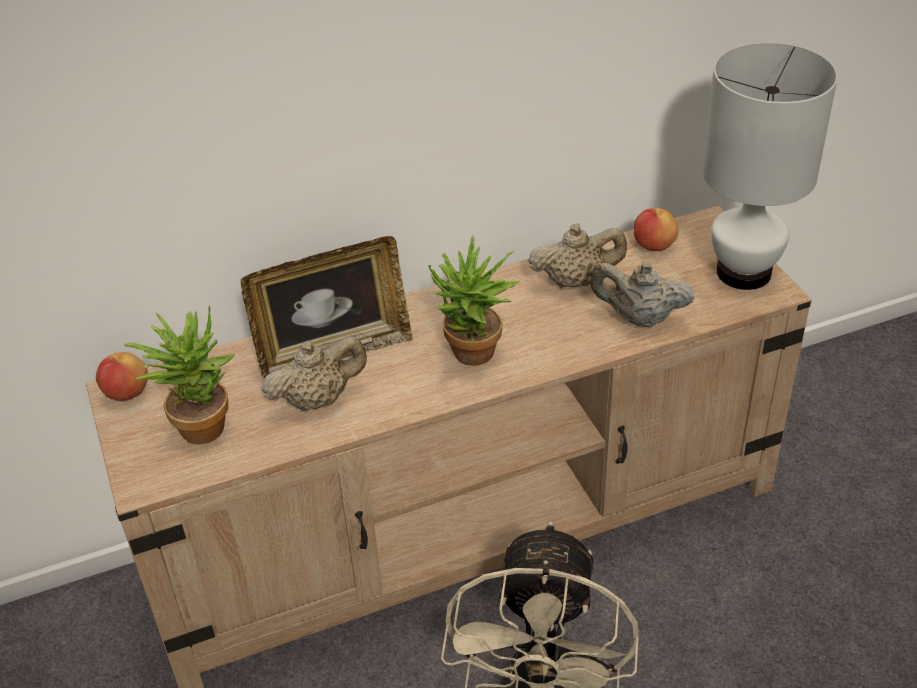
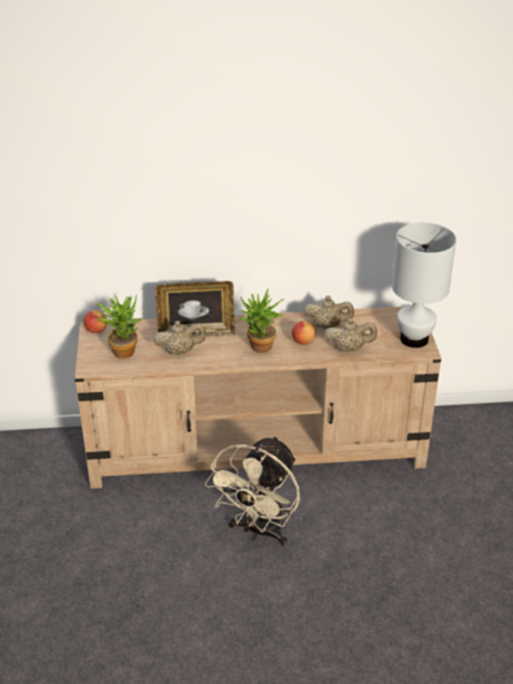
camera: 15 degrees right, 5 degrees down
(639, 318) = (349, 348): beige teapot -> beige teapot turned 150 degrees clockwise
(653, 246) = (375, 317): apple -> apple (303, 342)

